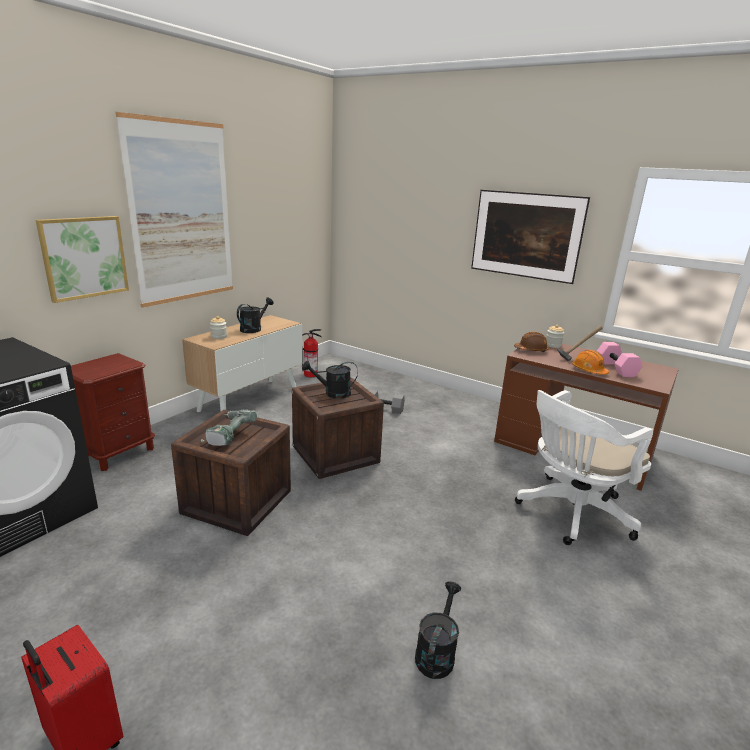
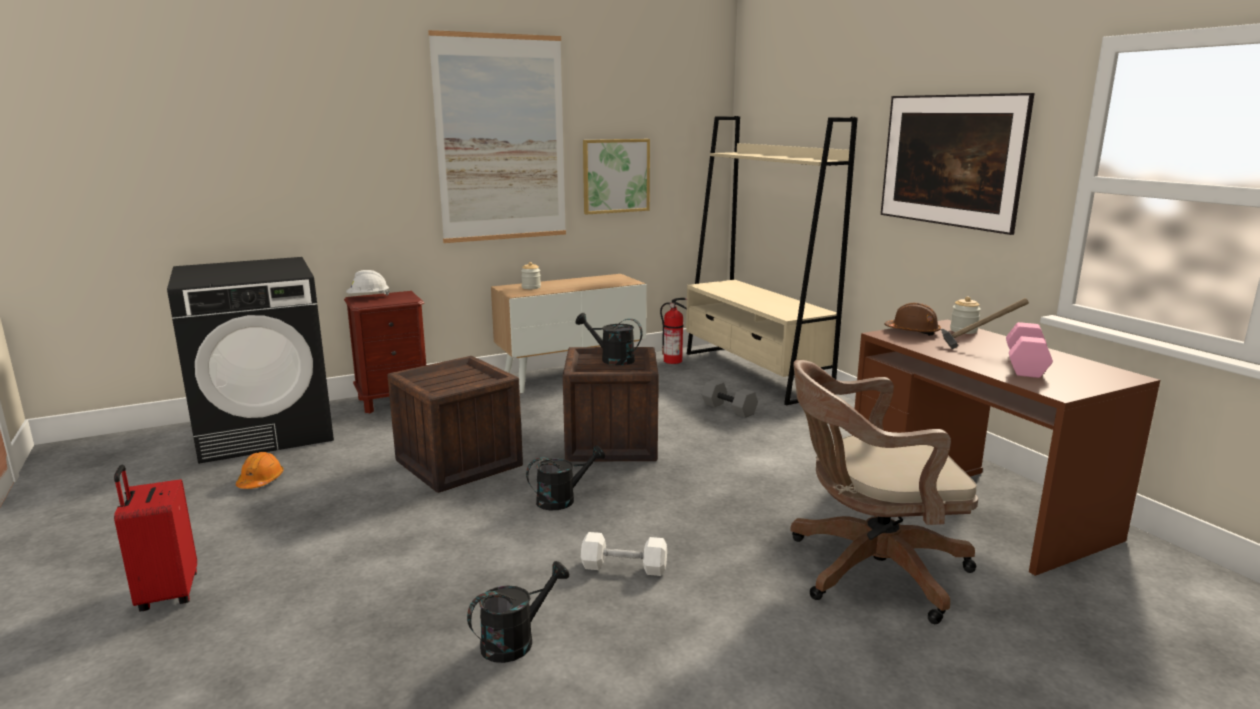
camera: 30 degrees right, 5 degrees down
(84, 257) = (383, 182): picture -> picture (616, 176)
(85, 366) = (368, 297): none -> white hard hat
(228, 435) = (449, 377): power drill -> none
(253, 329) = (580, 284): black watering can -> black watering can (562, 499)
(373, 376) = (755, 373): none -> beige bookcase
(443, 559) = (624, 567): none -> white dumbbell
(570, 513) = (867, 570): white office chair -> brown office chair
(589, 371) = (967, 362): orange hard hat -> orange hard hat (260, 481)

